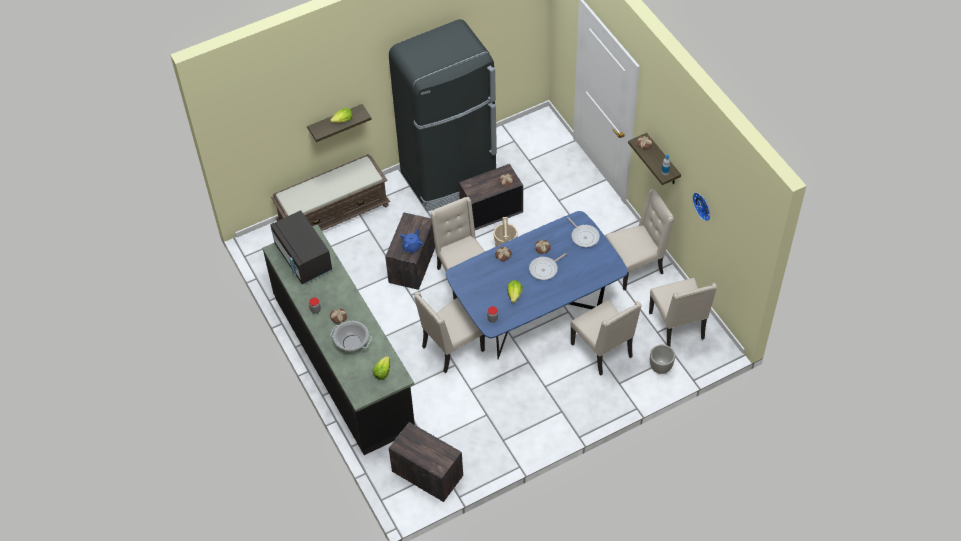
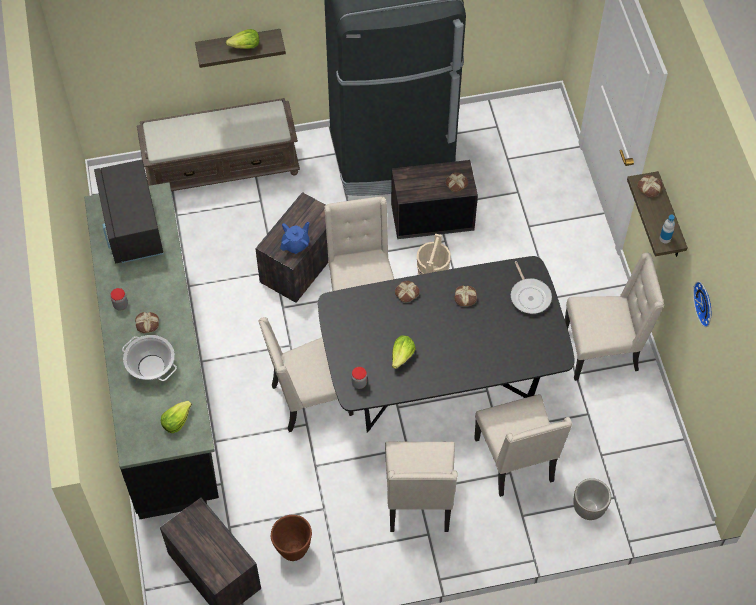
camera: 15 degrees right, 5 degrees up
(475, 446) = (293, 550): none -> brown planter
(536, 315) = (441, 383): blue dining table -> black dining table
(545, 269) = (457, 330): frying pan -> none
(678, 326) = (633, 455): beige chair -> beige chair (419, 502)

